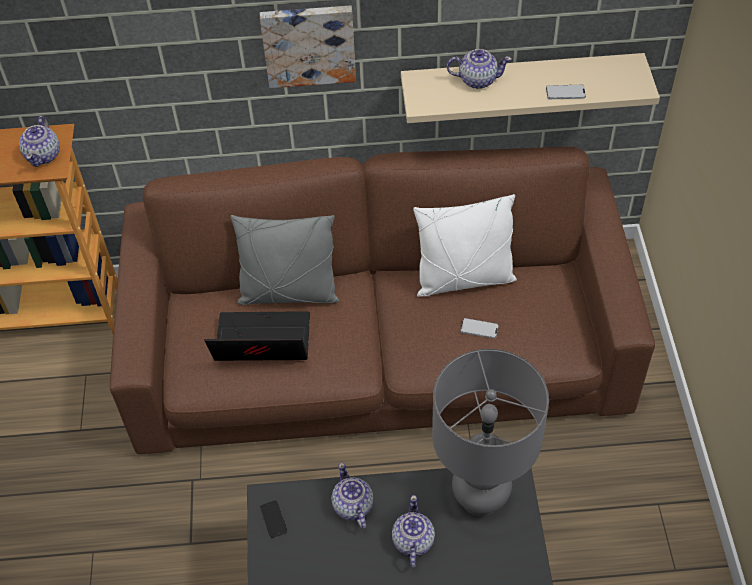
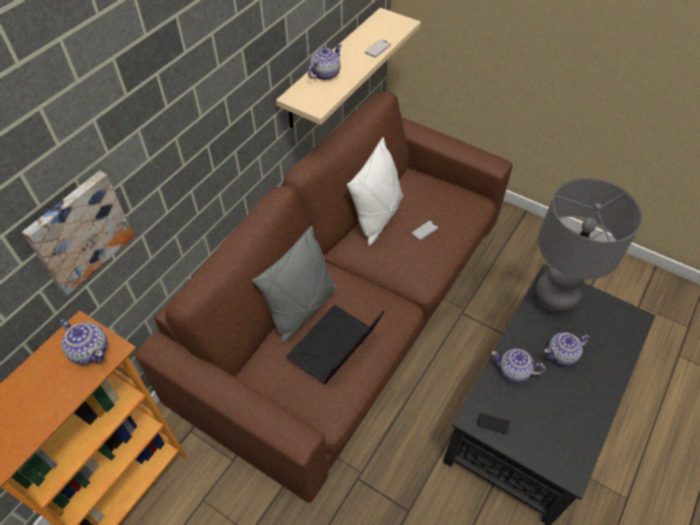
camera: 55 degrees left, 0 degrees up
(309, 44) = (222, 111): picture -> picture (79, 231)
(412, 541) = (562, 355): teapot -> teapot turned 60 degrees counterclockwise

